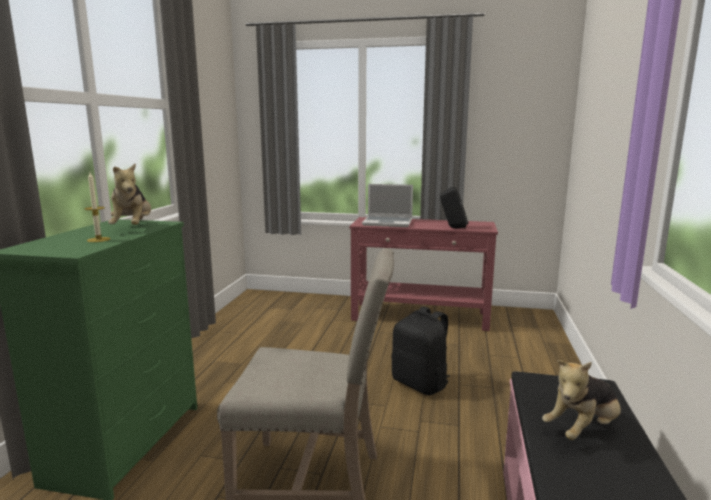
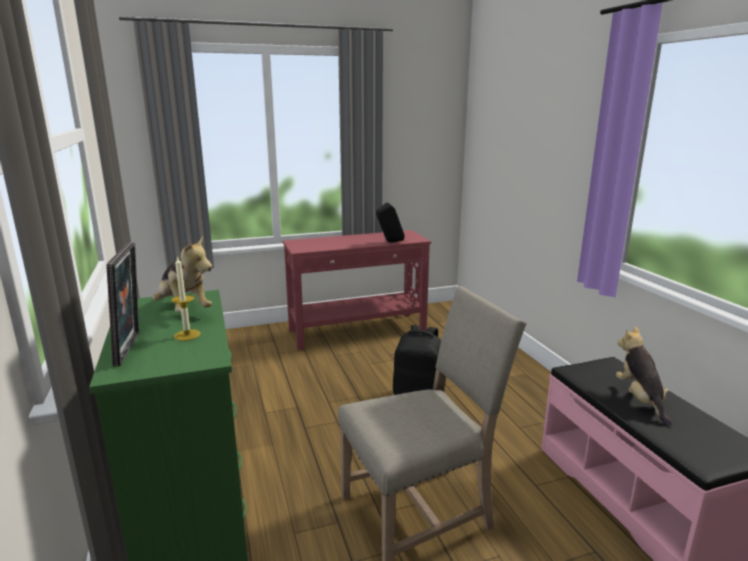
camera: 30 degrees left, 5 degrees up
(54, 240) = (132, 348): none -> picture frame
(388, 223) = (324, 244): laptop -> none
(583, 430) = (640, 399): plush toy -> plush toy turned 150 degrees clockwise

